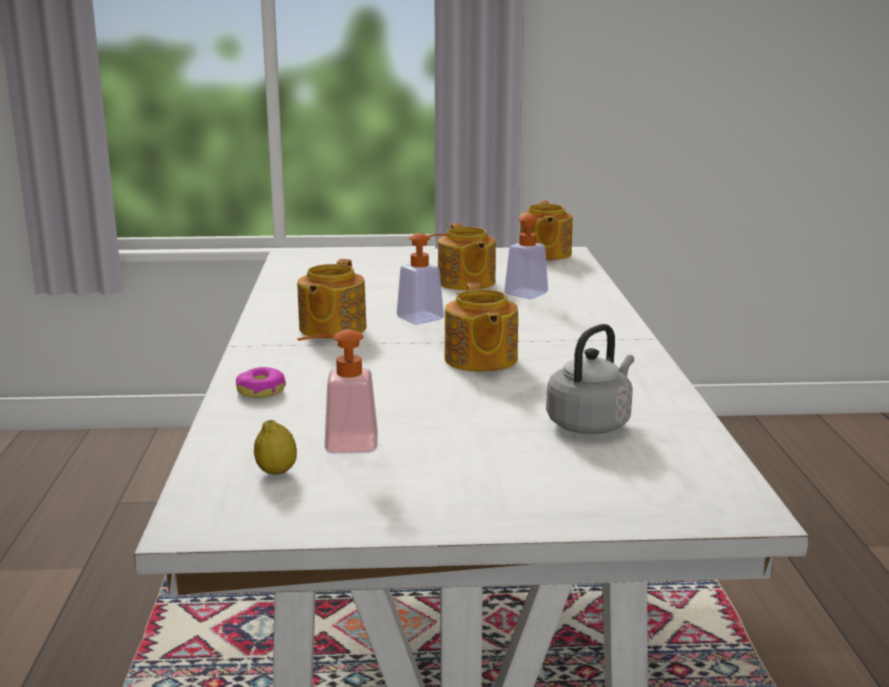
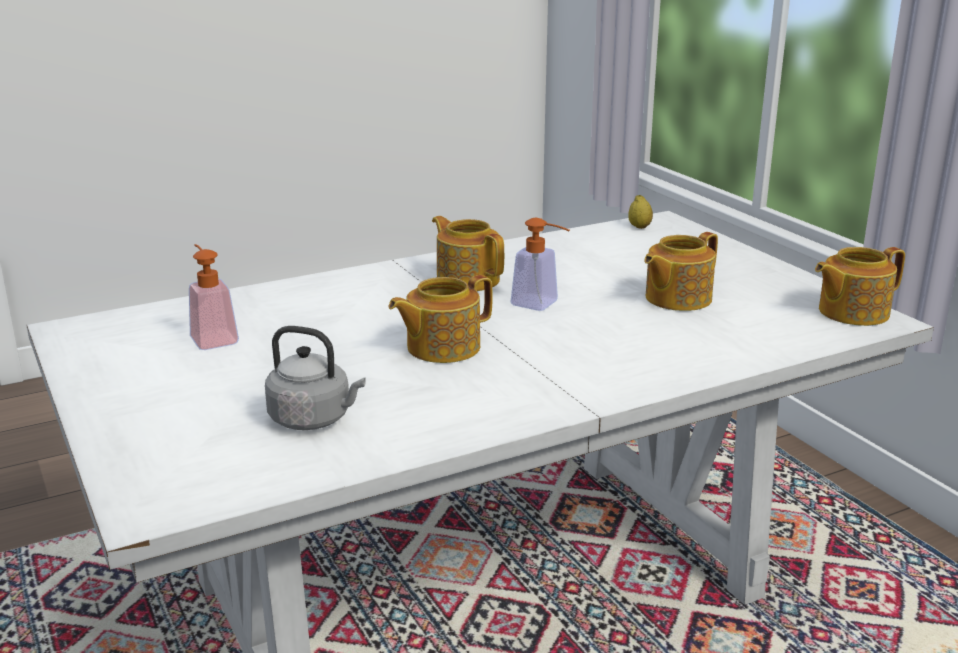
camera: 65 degrees right, 5 degrees up
(261, 391) = (302, 291): donut -> none
(276, 472) = (154, 330): lemon -> lemon (639, 227)
(331, 329) = (467, 279): teapot -> teapot turned 60 degrees clockwise
(530, 292) = (684, 331): soap dispenser -> none

